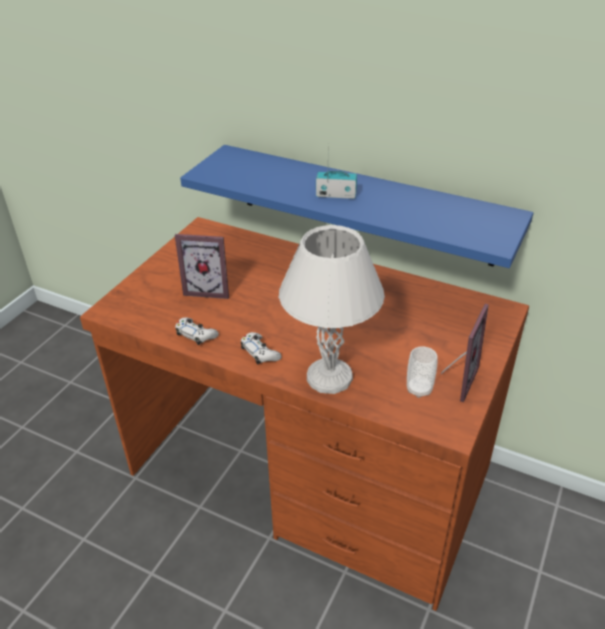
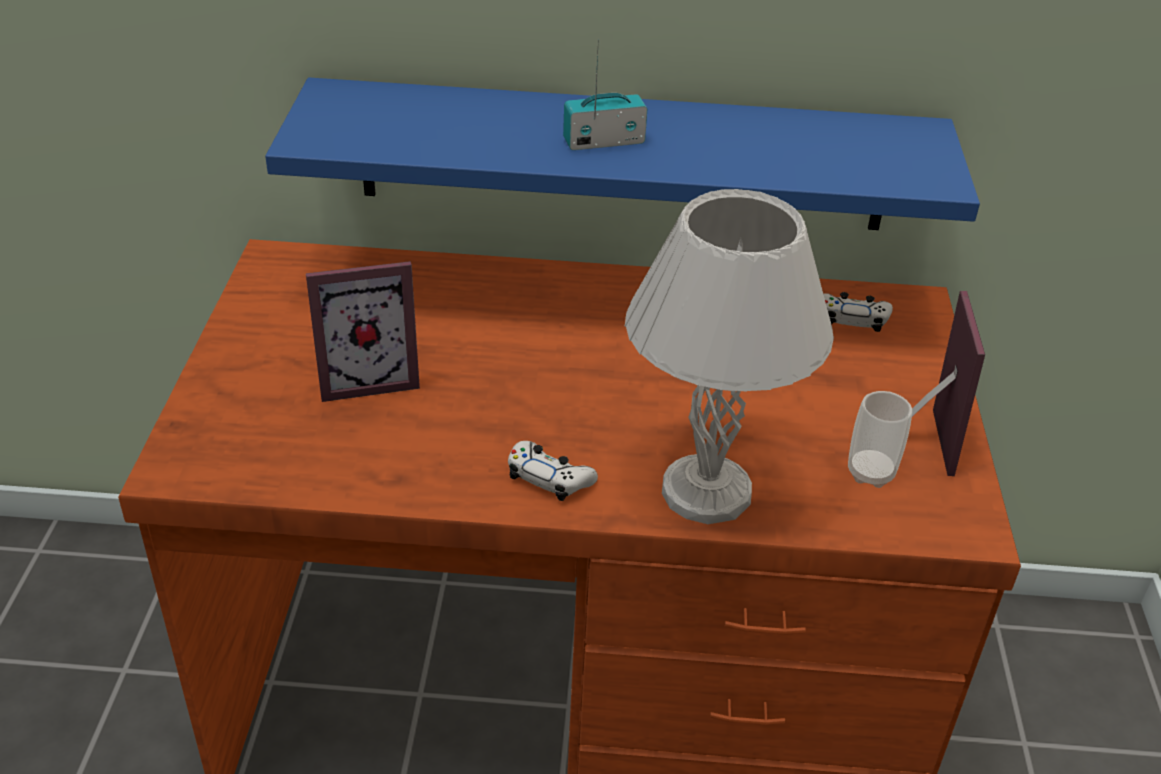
camera: 25 degrees left, 0 degrees up
(196, 335) = (400, 474): white game controller -> white game controller (852, 319)

